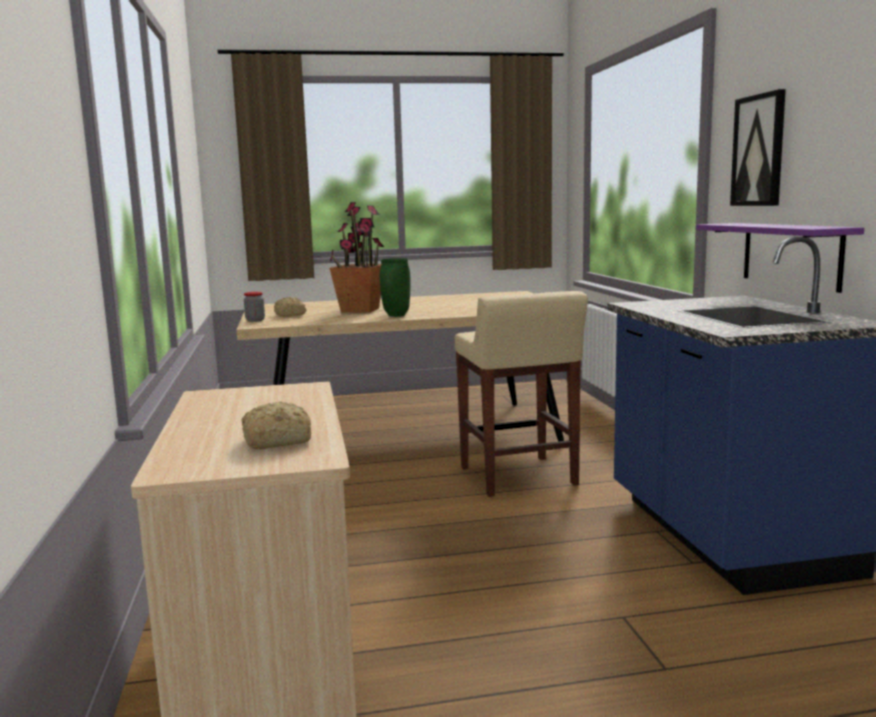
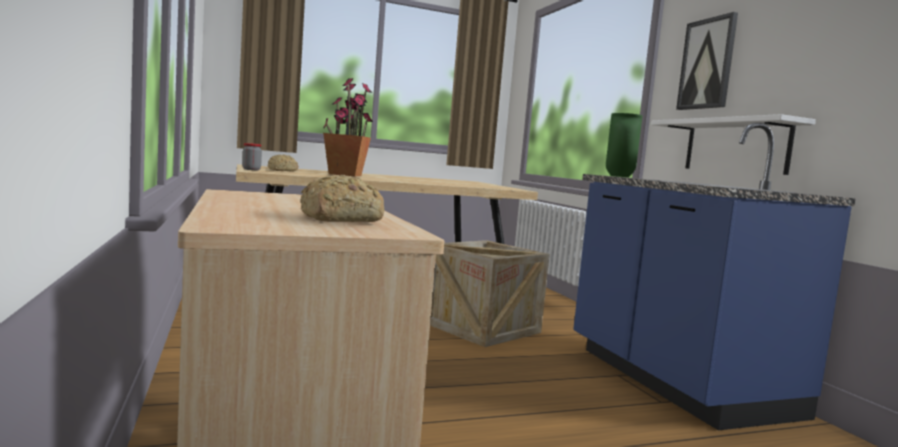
camera: 10 degrees left, 5 degrees down
(397, 315) = (382, 179): green vase -> green vase (620, 176)
(518, 477) = (481, 327): beige stool -> crate
(790, 255) = (735, 146): purple shelf -> white shelf

